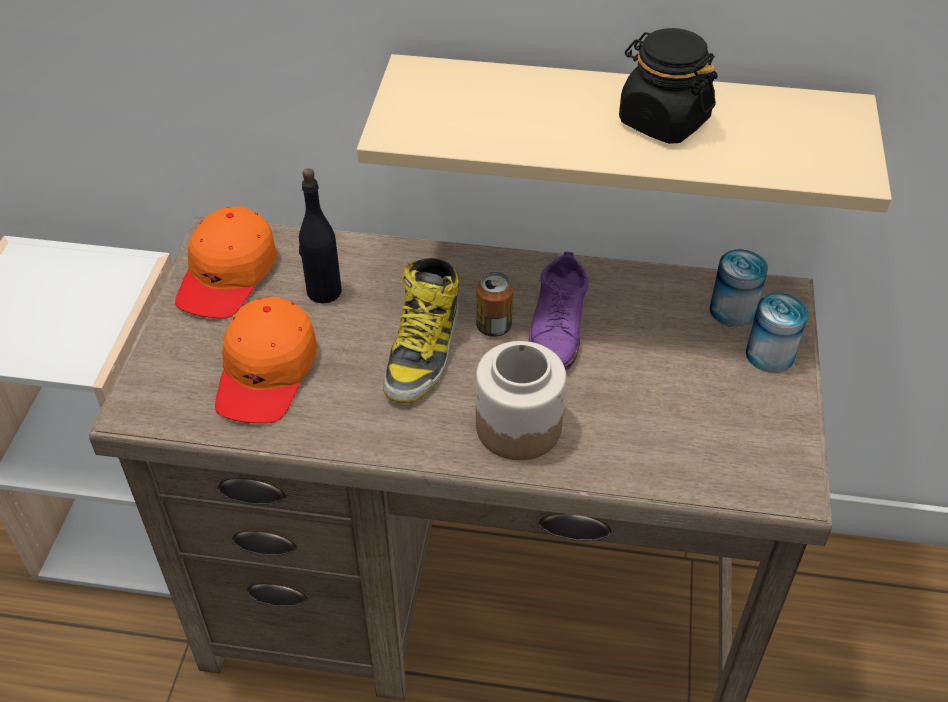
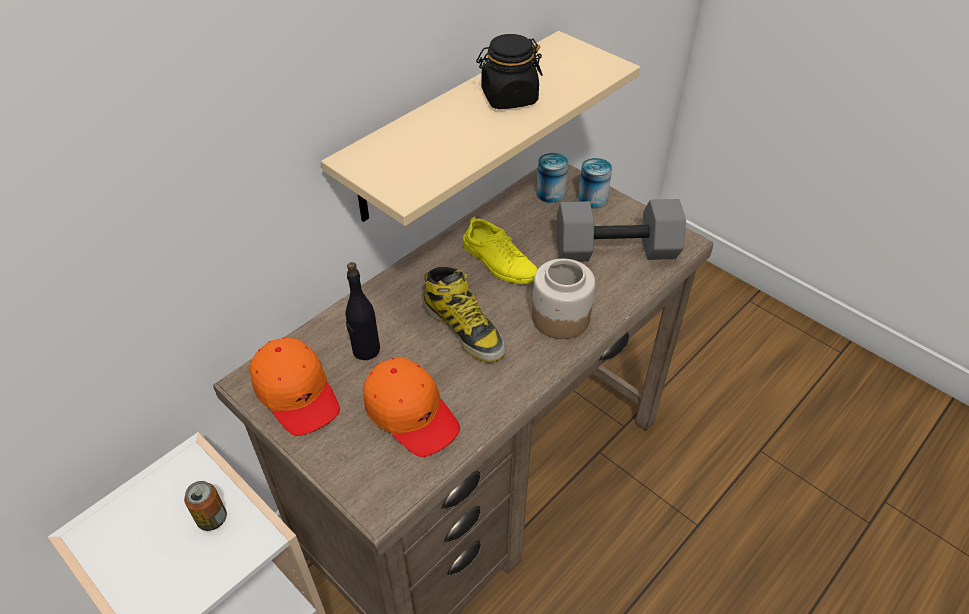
camera: 55 degrees left, 0 degrees up
(494, 326) = (474, 288): can -> can (212, 518)
(558, 326) = (499, 262): purple shoe -> yellow shoe
(697, 424) = (616, 249): none -> grey dumbbell

